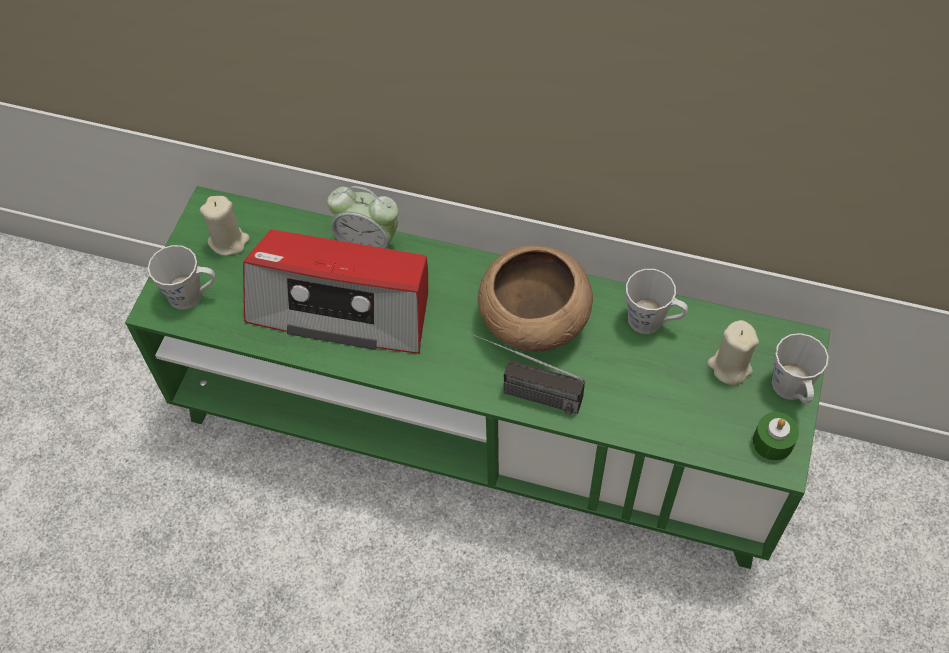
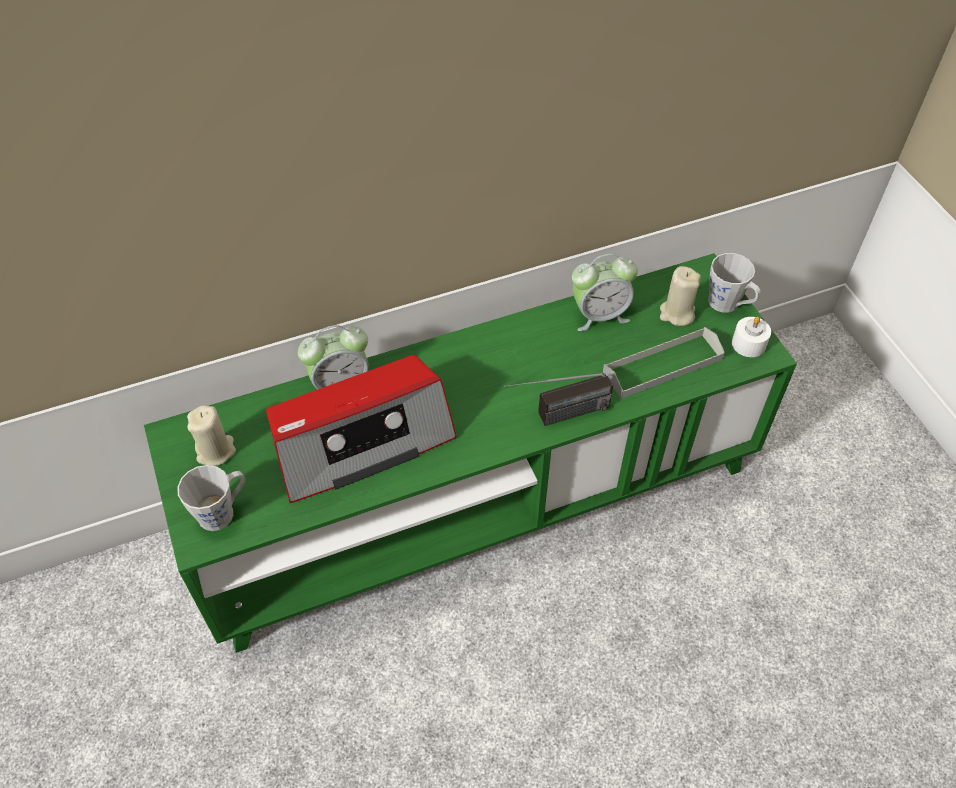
camera: 40 degrees left, 5 degrees down
(533, 320) = (517, 363): brown bowl -> none
(652, 321) = (599, 315): grey mug -> alarm clock
(665, 408) = (662, 366): none -> grey tray
(772, 442) = (748, 344): green candle -> white candle

